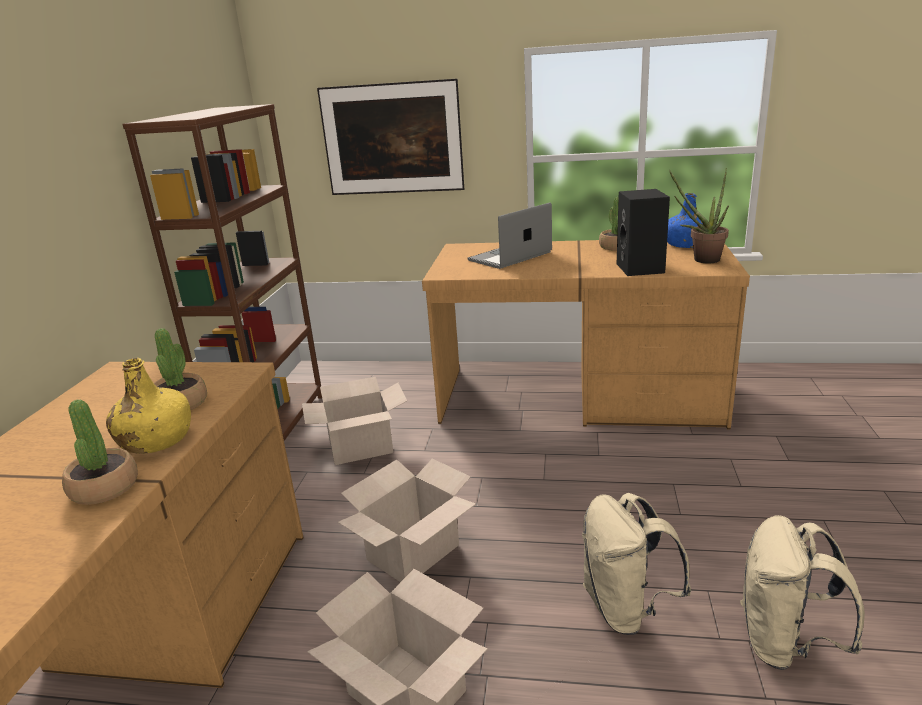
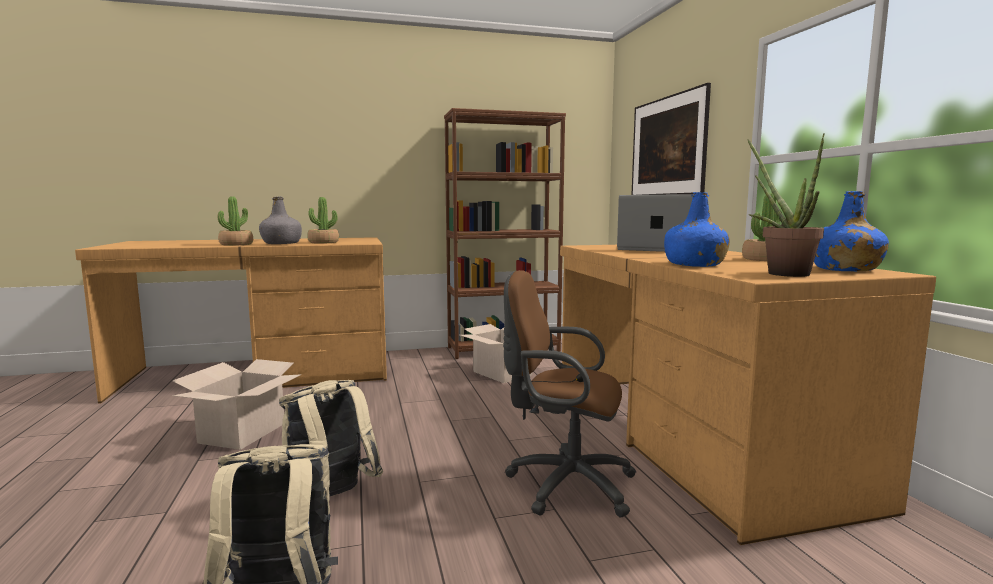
camera: 65 degrees right, 15 degrees down
(156, 440) = (281, 243): yellow bottle -> grey bottle
(413, 552) = (382, 410): cardboard box -> none
(637, 470) = (564, 484): none -> brown office chair
(641, 268) = (694, 264): black speaker -> blue bottle

